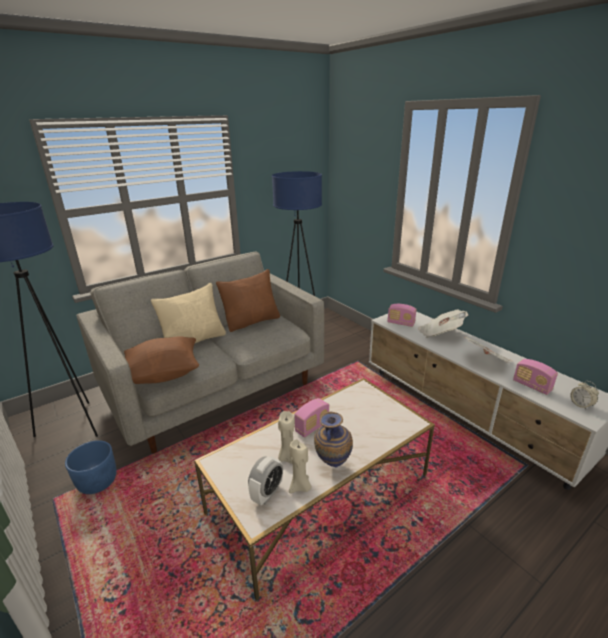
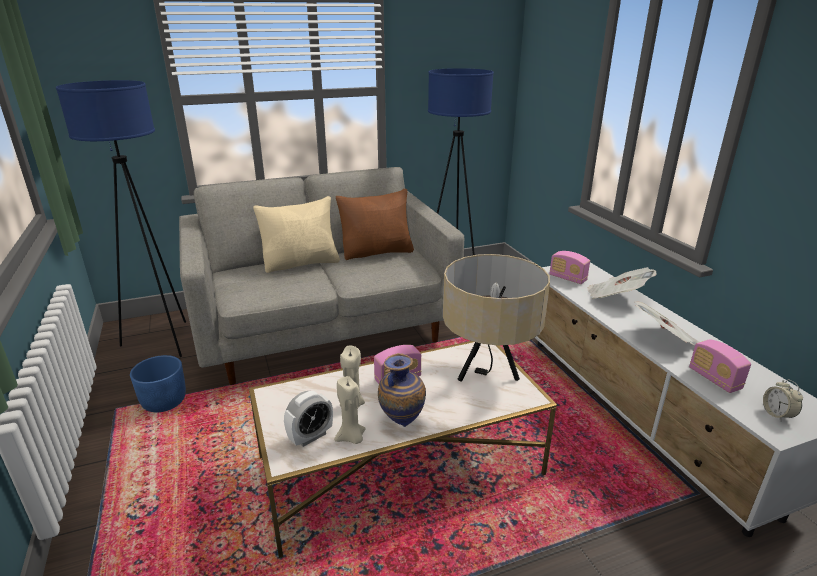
camera: 15 degrees right, 0 degrees up
(164, 374) = (251, 293): brown pillow -> none
(376, 409) = (488, 374): none -> beige table lamp

